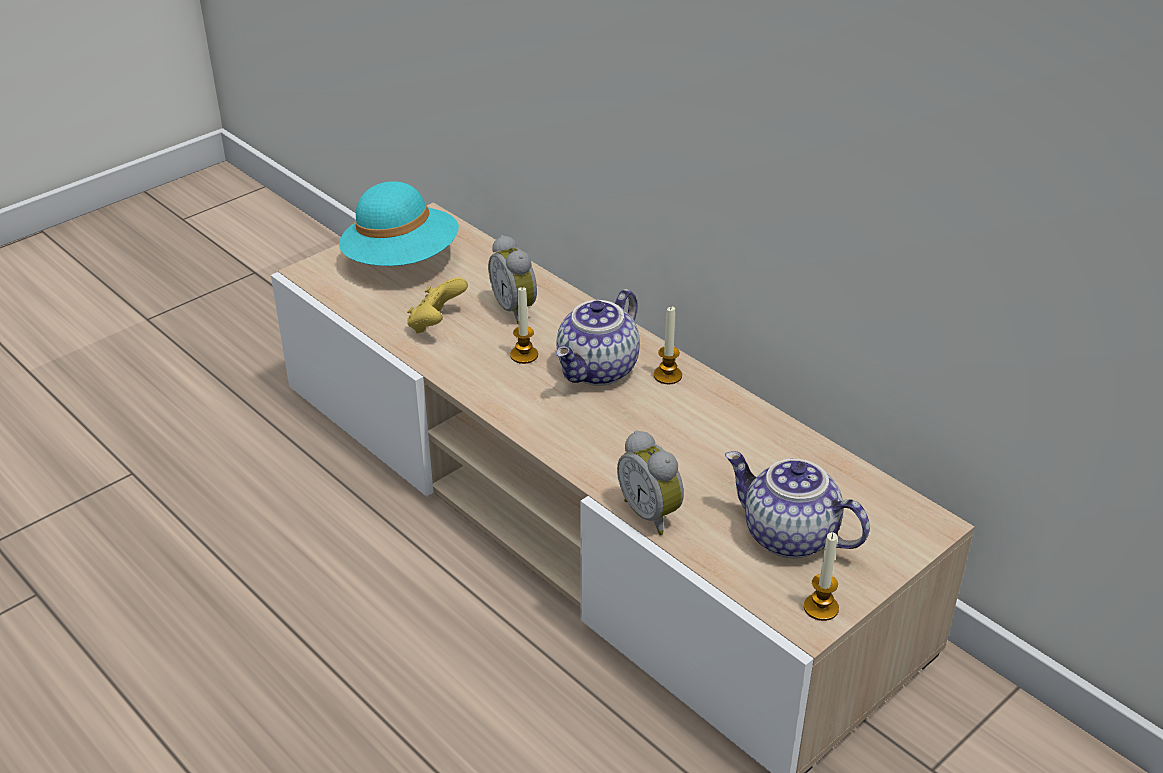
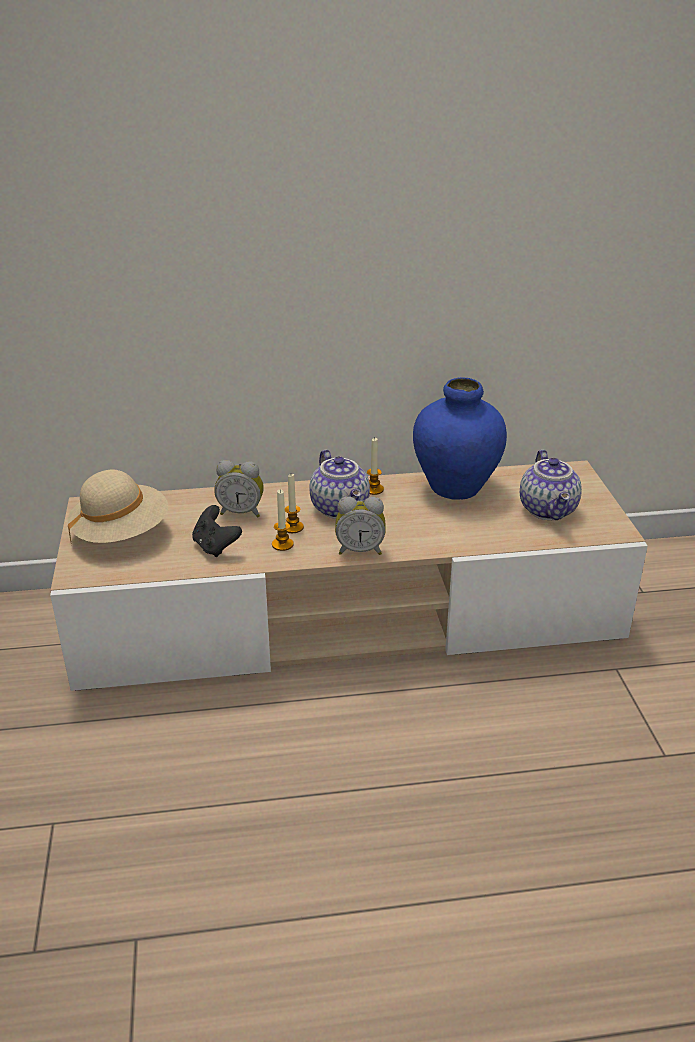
camera: 55 degrees left, 5 degrees down
(401, 260) = (121, 533): turquoise hat -> beige hat
(436, 324) = (215, 546): yellow game controller -> black game controller
(652, 513) = (490, 542): alarm clock -> alarm clock (360, 550)
(748, 436) = (455, 488): none -> blue vase
(787, 537) = (549, 510): teapot -> teapot turned 75 degrees counterclockwise
(821, 608) = (611, 523): candle -> candle (282, 544)

